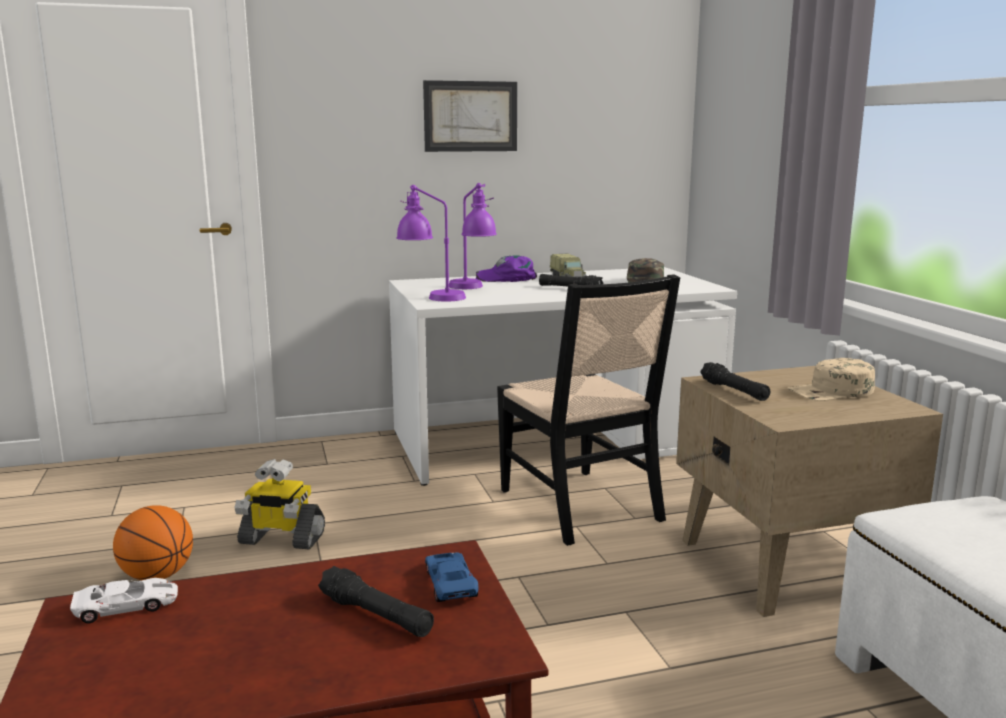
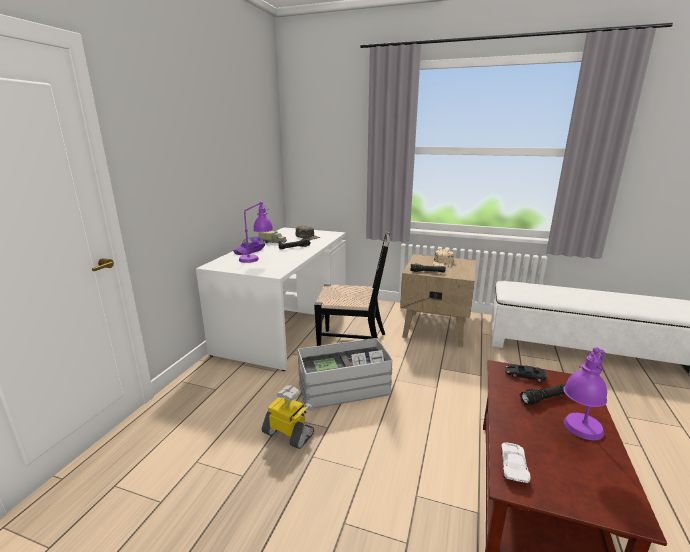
camera: 55 degrees left, 5 degrees up
(157, 576) = (281, 497): basketball -> none
(281, 539) = (289, 433): toy robot -> toy robot turned 105 degrees counterclockwise
(431, 297) = (259, 270): purple table lamp -> purple table lamp (578, 435)
(436, 540) = (344, 387): none -> grey storage box
(449, 582) = (524, 375): blue toy car -> black toy car
(470, 116) = (215, 161): picture -> none

